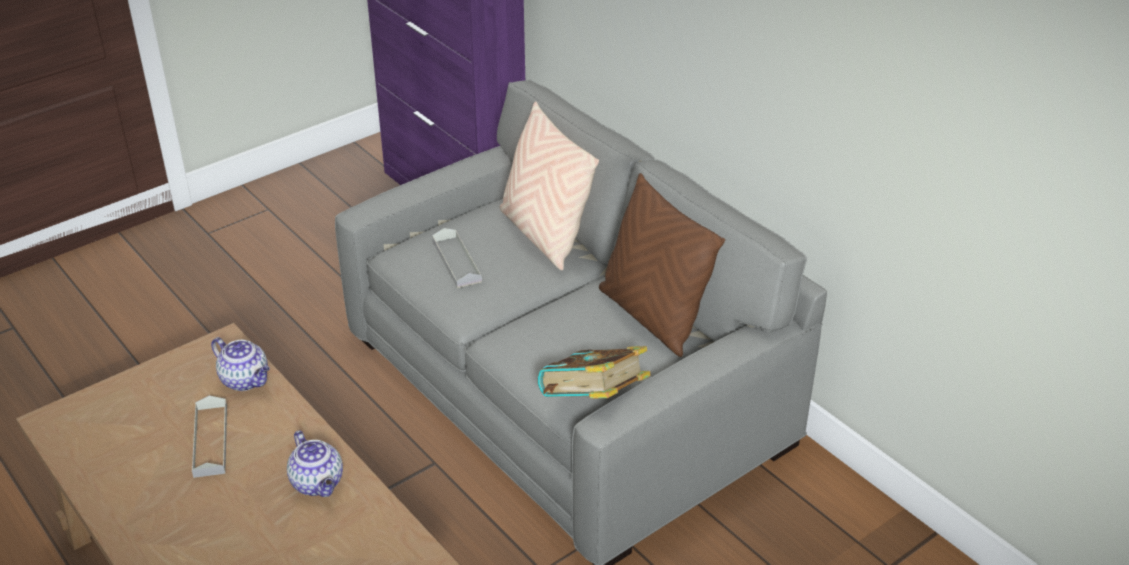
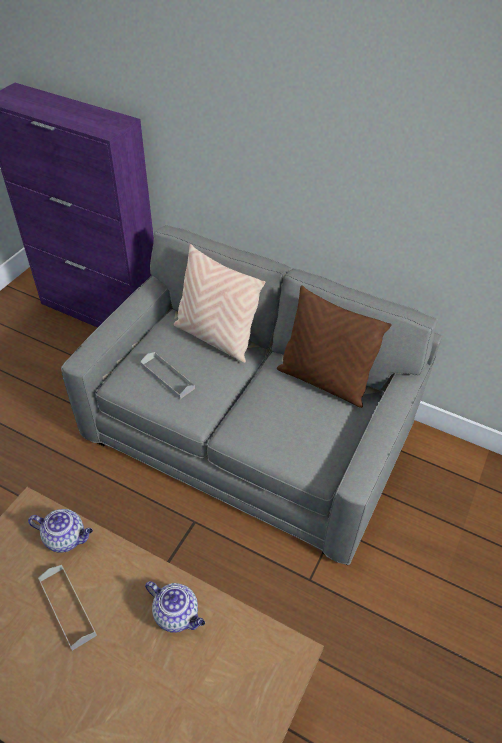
camera: 25 degrees left, 10 degrees up
(593, 403) = (327, 464): book -> none

